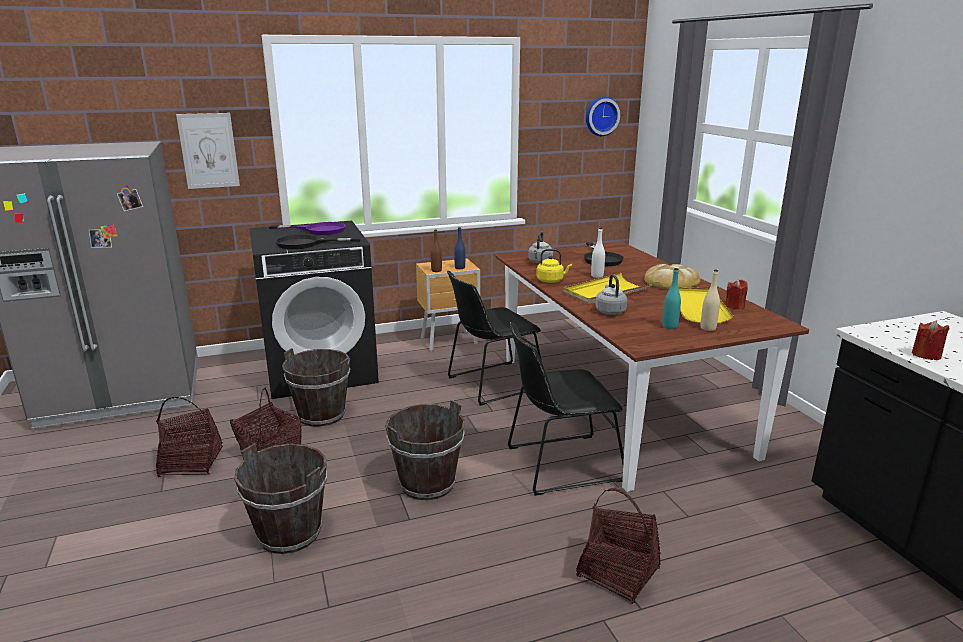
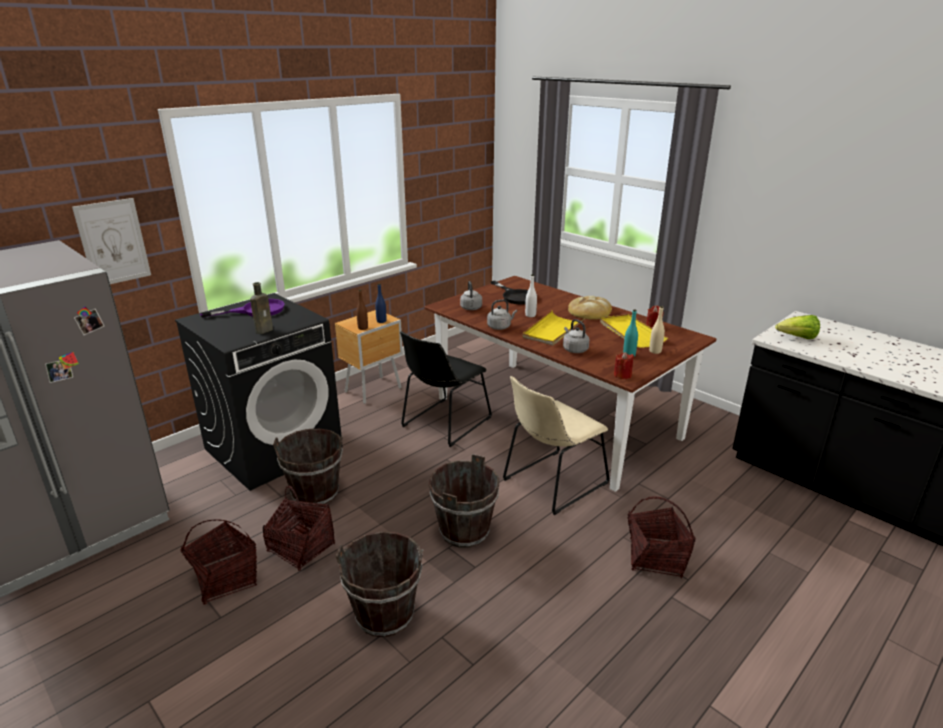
camera: 25 degrees left, 5 degrees up
(306, 244) = (265, 330): black frying pan -> brown bottle
(551, 280) = (500, 327): yellow kettle -> grey kettle
(559, 464) = (552, 483): black chair -> beige chair
(601, 116) = (466, 160): wall clock -> none
(907, 337) = (797, 338): none -> lettuce
(926, 355) = (820, 351): red candle -> red candle (622, 375)

